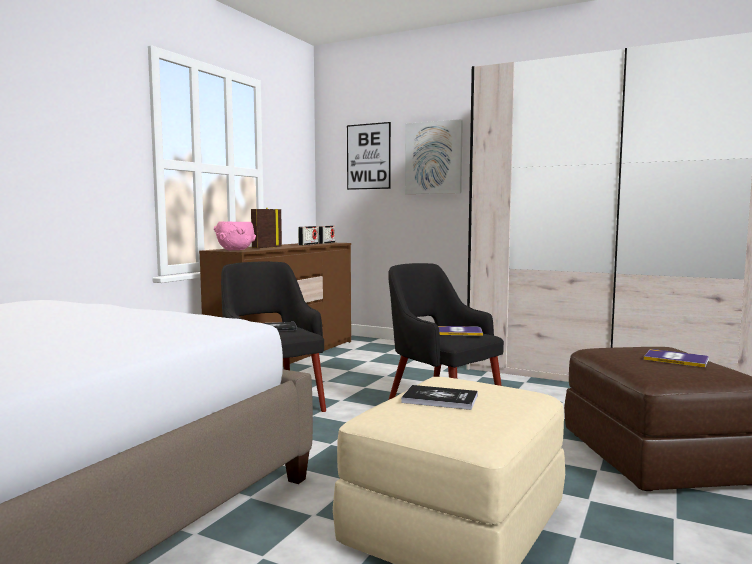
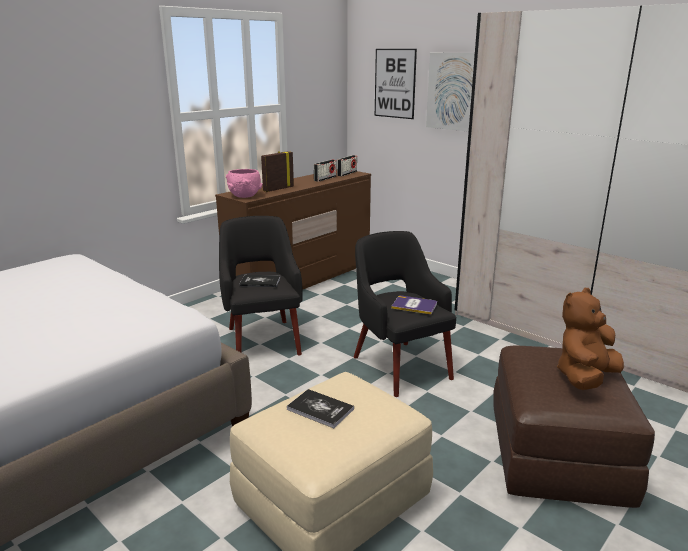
camera: 15 degrees right, 15 degrees up
(676, 359) = (585, 378): book -> brown plush toy

